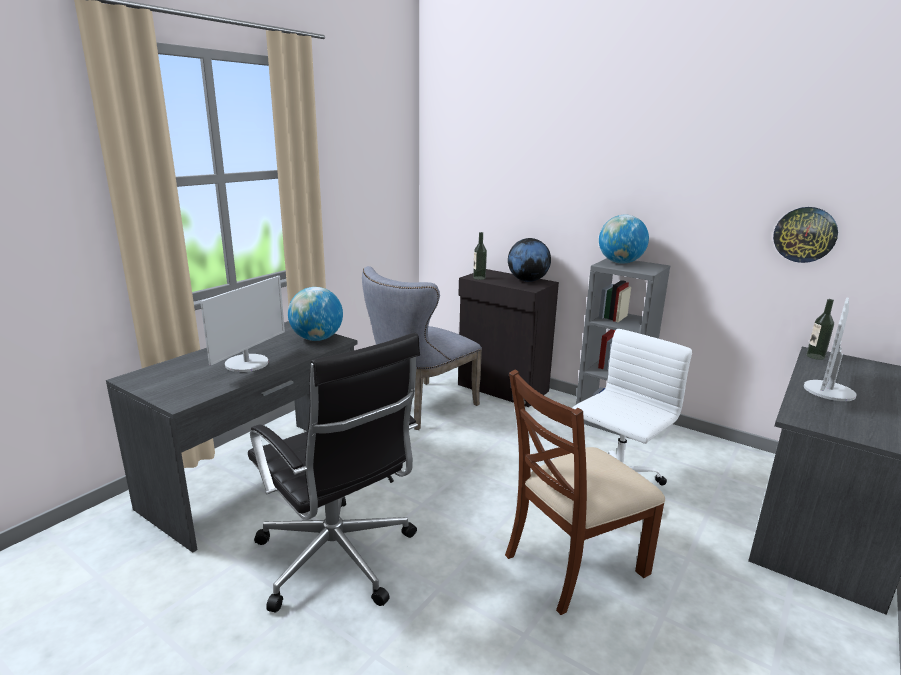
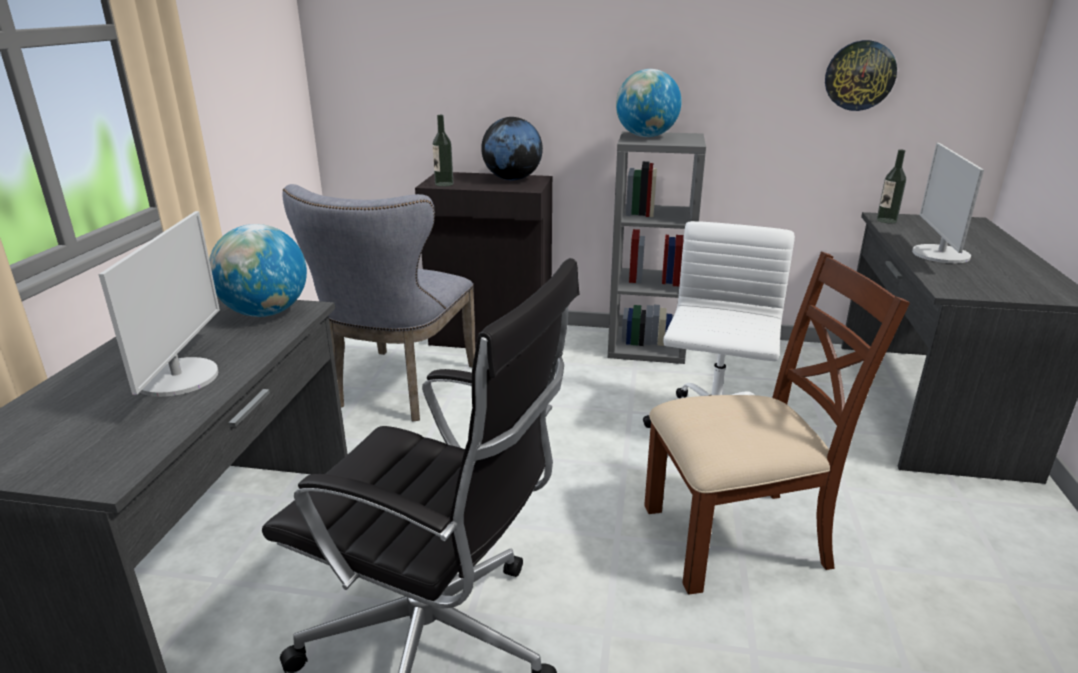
camera: 25 degrees left, 5 degrees up
(573, 563) = (737, 536): brown chair -> brown chair turned 135 degrees counterclockwise

